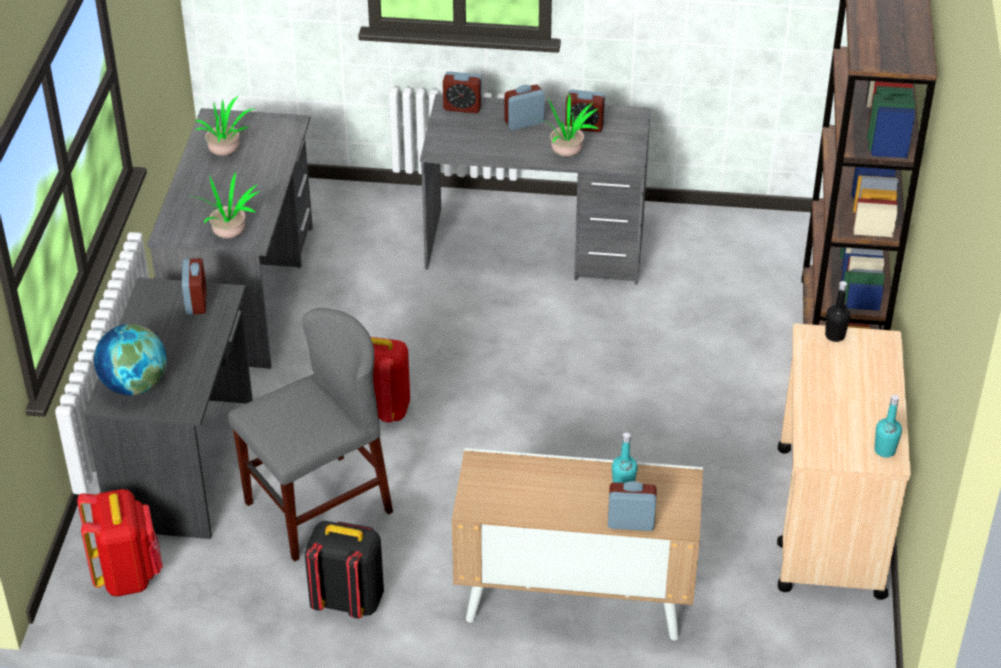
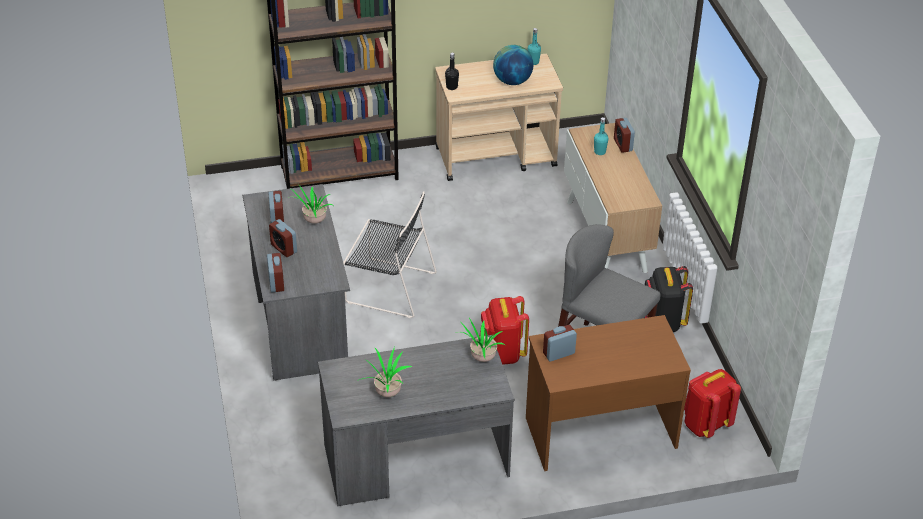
camera: 110 degrees left, 0 degrees up
(134, 385) = (652, 355): globe -> globe (512, 81)
(185, 463) = (599, 431): grey desk -> brown desk
(562, 334) = (388, 287): none -> black chair

